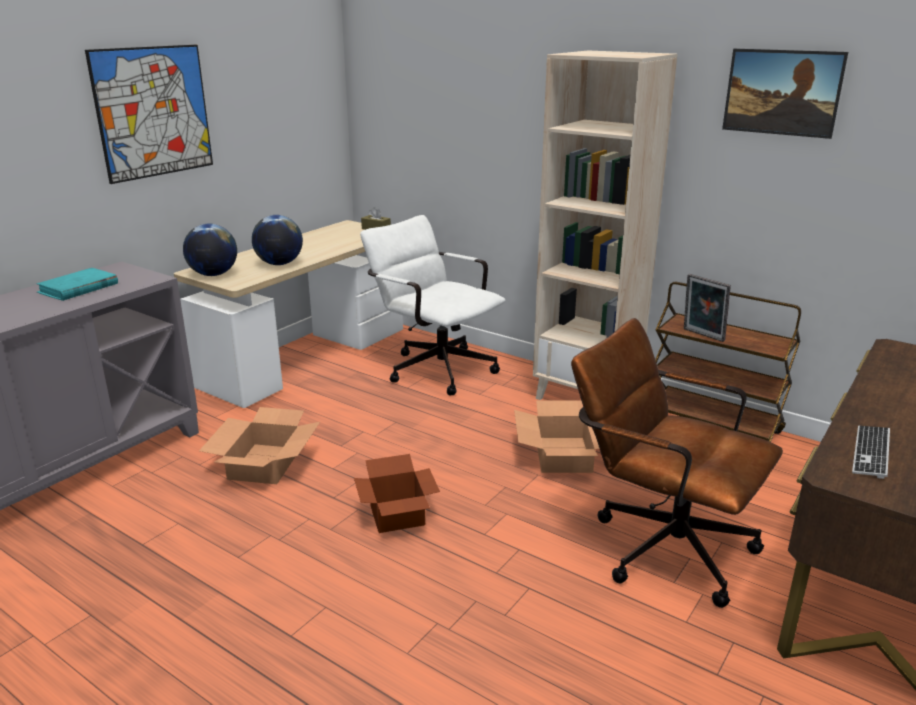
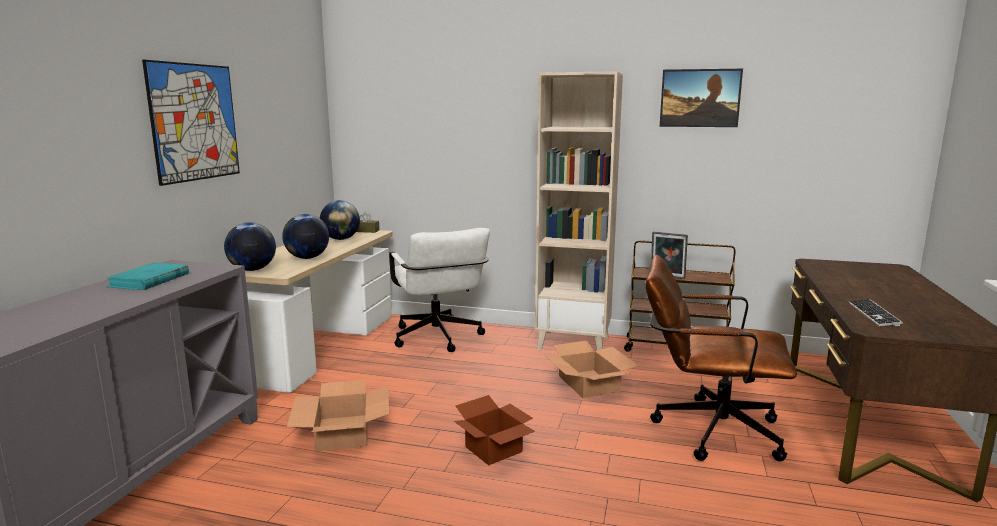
camera: 20 degrees left, 10 degrees down
(338, 239) = (341, 239): none -> globe
(434, 367) = (439, 339): white office chair -> white office chair turned 135 degrees counterclockwise

